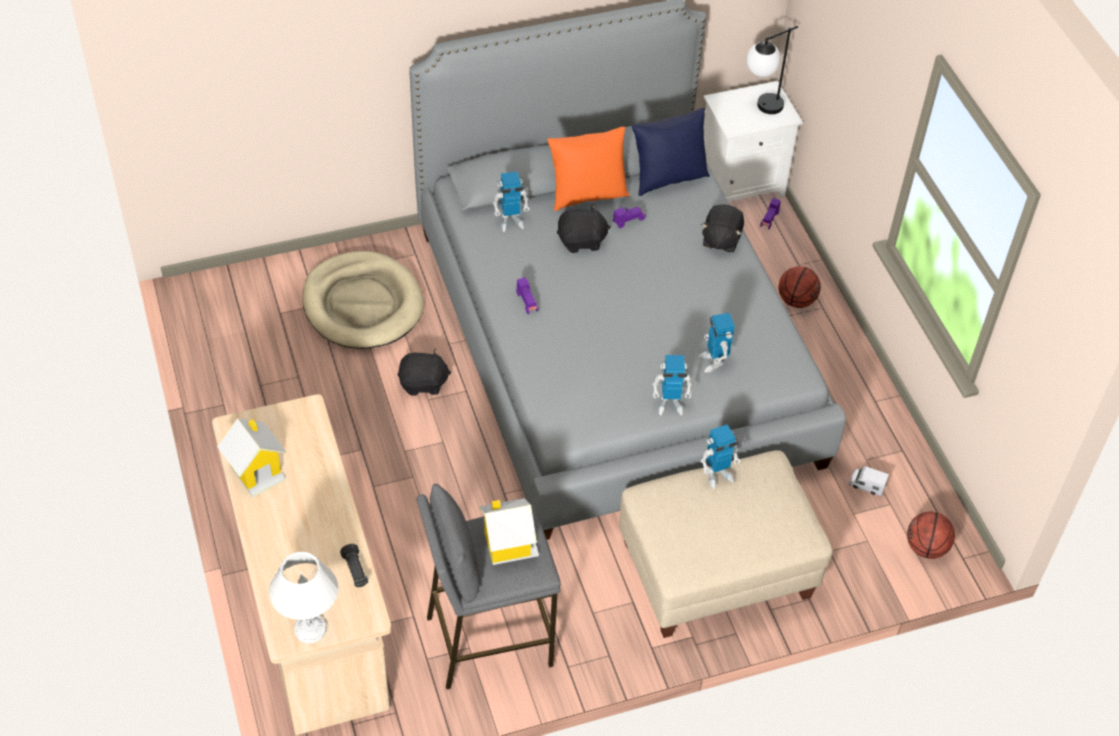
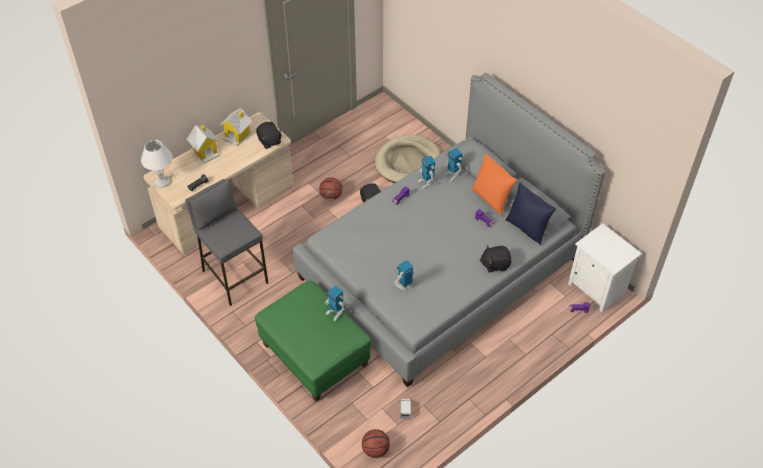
camera: 70 degrees right, 0 degrees up
(508, 544) = (232, 231): toy house -> toy house (206, 152)
(581, 241) = (456, 207): black plush toy -> black plush toy (269, 141)
(670, 404) = (364, 276): toy robot -> toy robot (426, 183)
(716, 571) = (315, 355): beige ottoman -> green ottoman
(761, 109) = (610, 252): table lamp -> none
(796, 300) = (523, 340): basketball -> basketball (331, 196)

